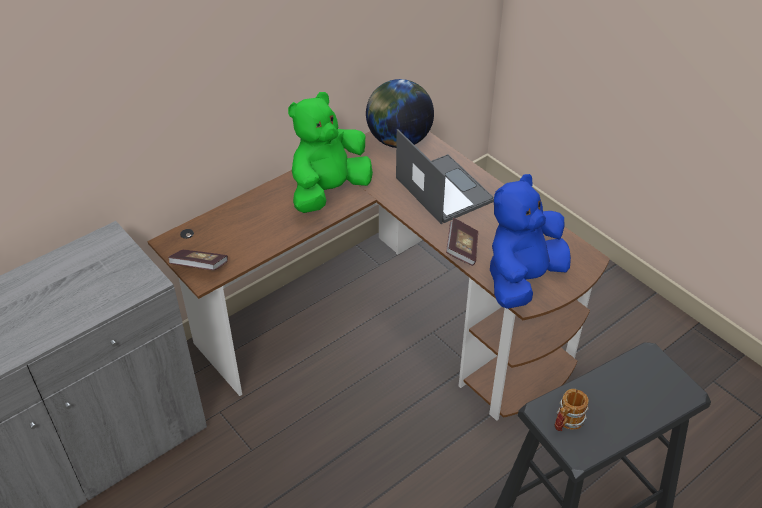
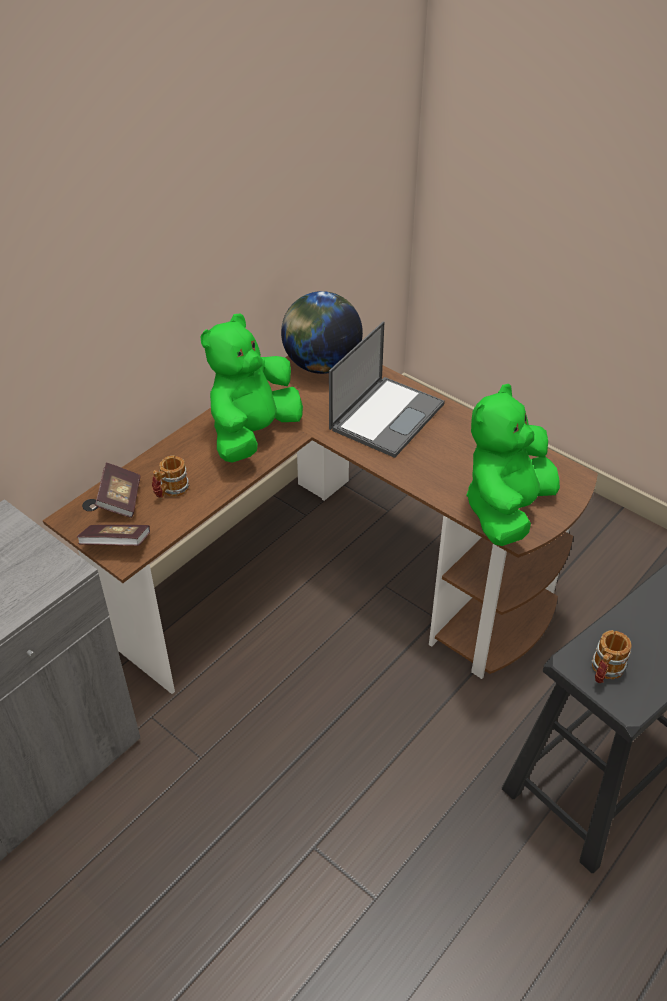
camera: 10 degrees left, 0 degrees up
(252, 230) = (171, 491): none -> mug
(443, 189) = (387, 415): laptop -> laptop turned 75 degrees clockwise
(462, 249) = (427, 483): book -> book (120, 499)
(522, 279) = (506, 509): blue plush toy -> green plush toy

